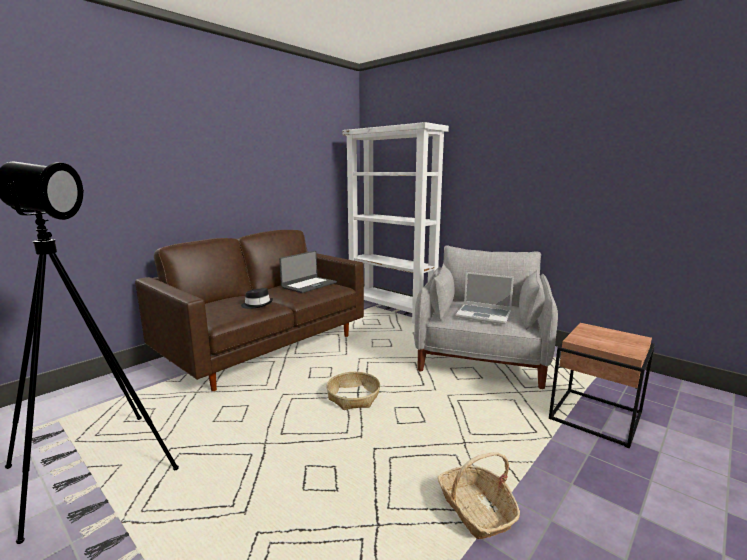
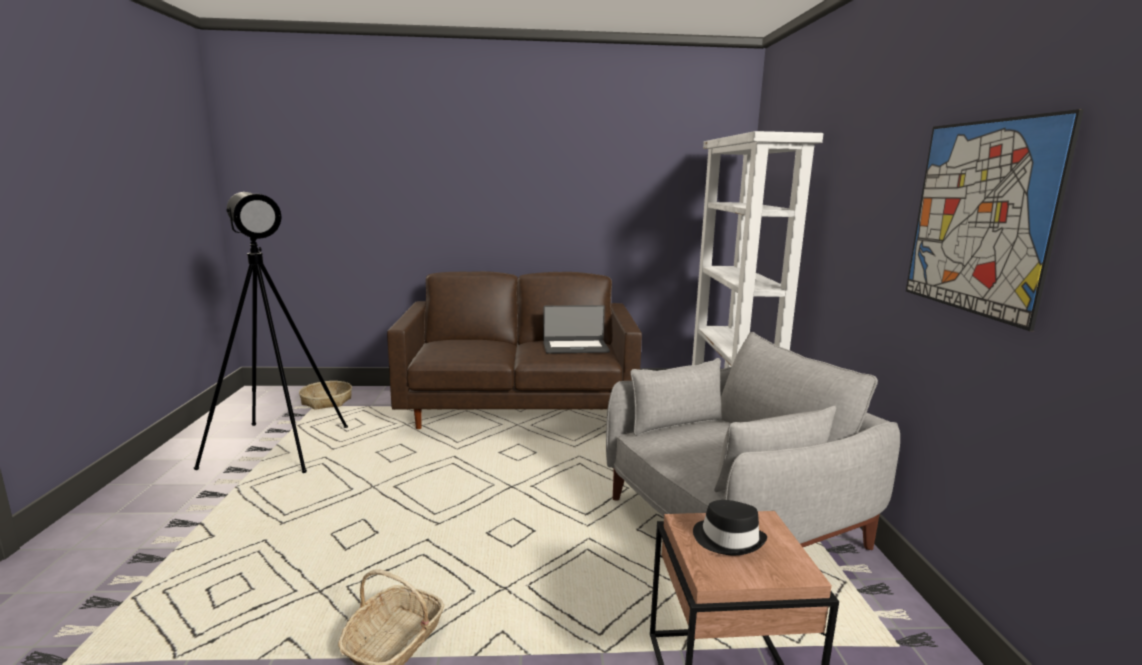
camera: 45 degrees right, 0 degrees up
(257, 304) = (483, 352): black hat -> black hat (728, 539)
(353, 397) = (499, 489): basket -> basket (327, 401)
(484, 315) = (697, 449): laptop -> none
(588, 164) = (979, 217): none -> picture

